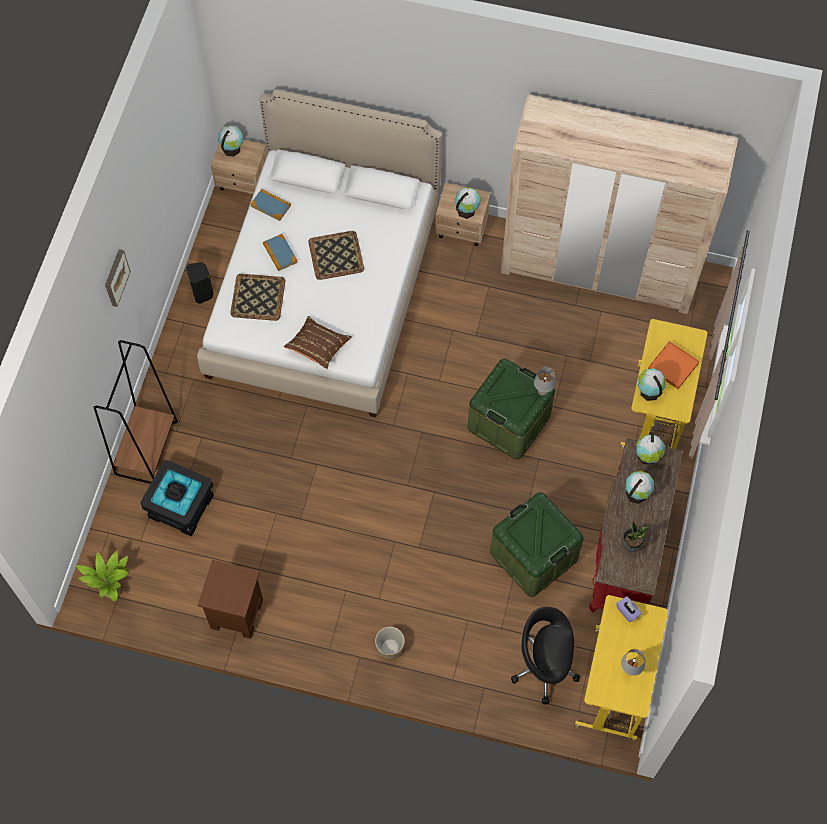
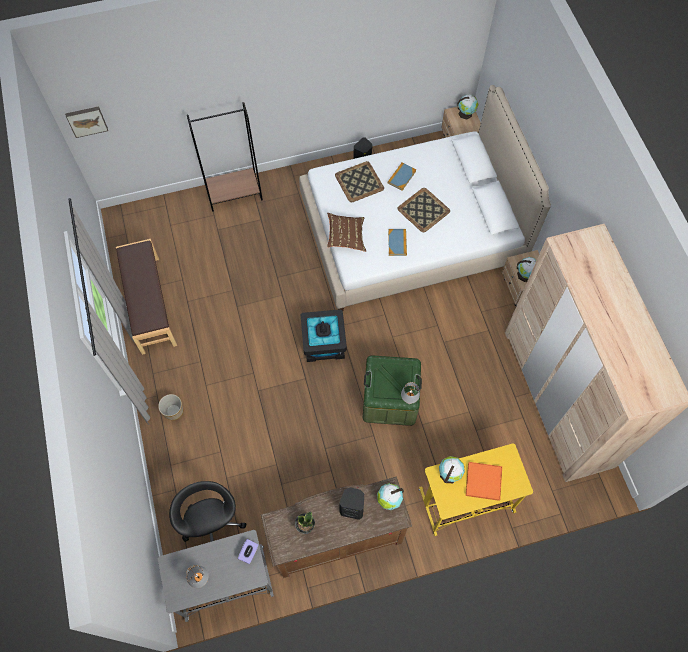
camera: 60 degrees right, 0 degrees up
(115, 277) = (278, 68): picture -> picture (86, 120)
(115, 592) = (128, 230): potted plant -> none
(181, 507) = (205, 234): black storage box -> black storage box (323, 343)
(236, 613) = (150, 305): brown nightstand -> brown bench
(270, 205) = (434, 153): book -> book (397, 243)
(533, 555) = (295, 471): green storage box -> none
(614, 684) = (225, 583): yellow desk -> grey desk
(637, 493) = (352, 508): globe -> black speaker

